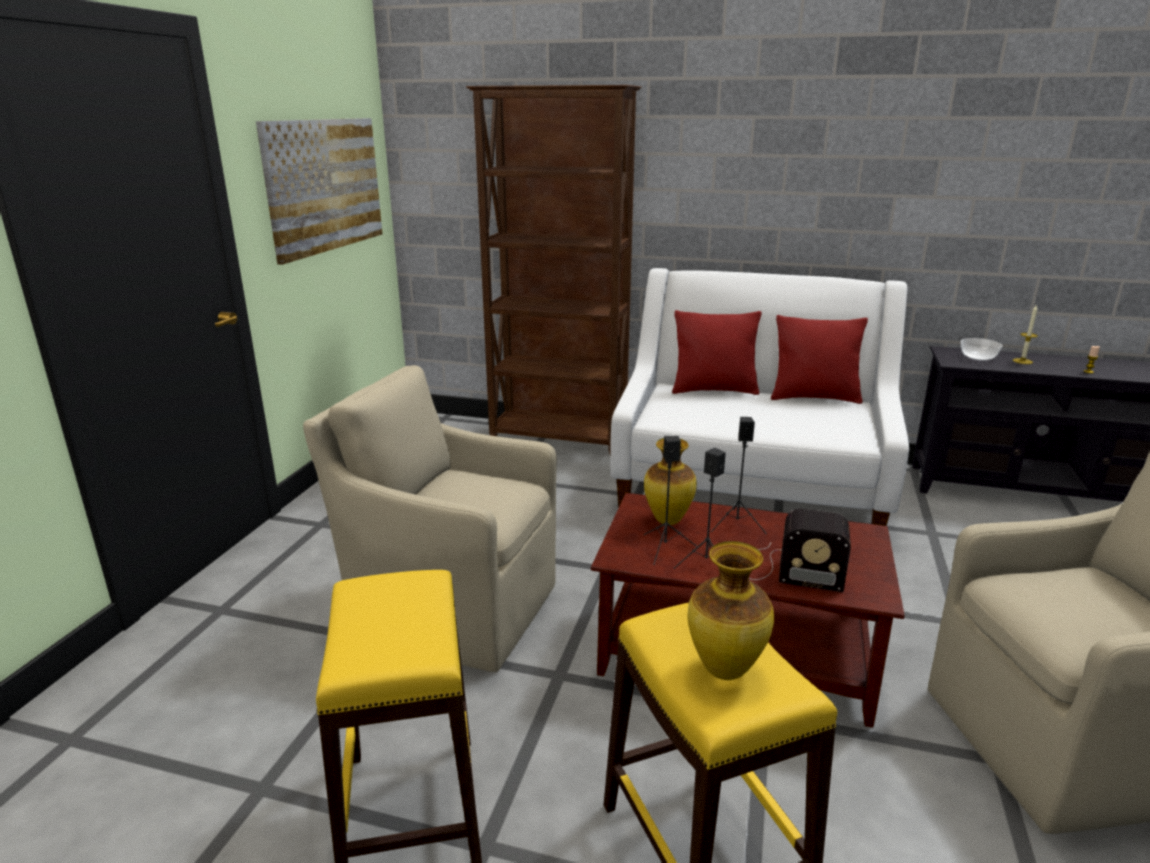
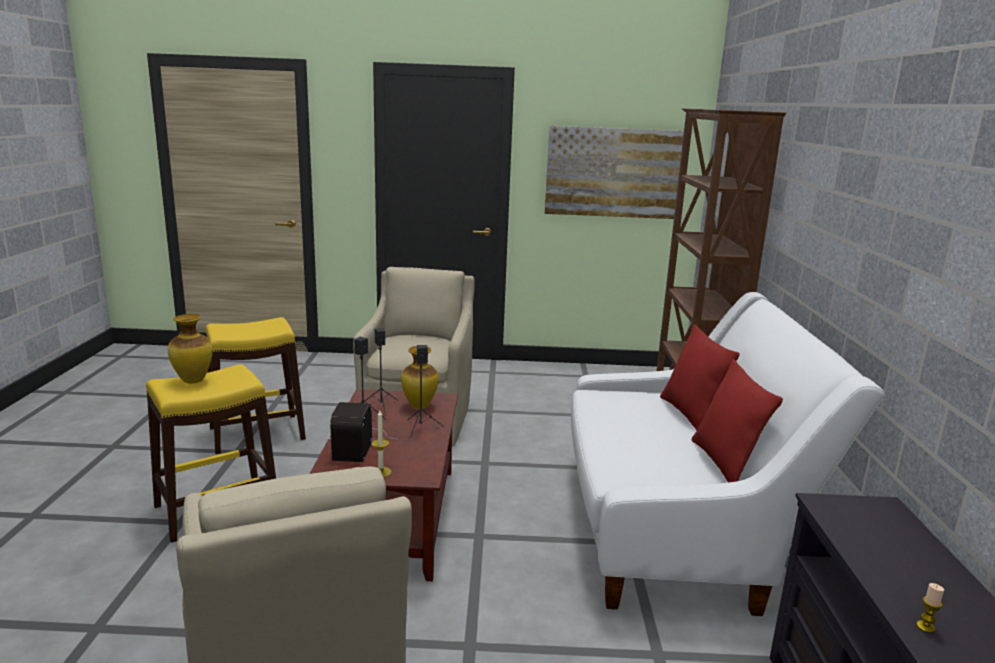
camera: 75 degrees right, 5 degrees down
(978, 357) = (879, 527): bowl -> none
(1022, 361) = (909, 566): candle -> candle (380, 472)

